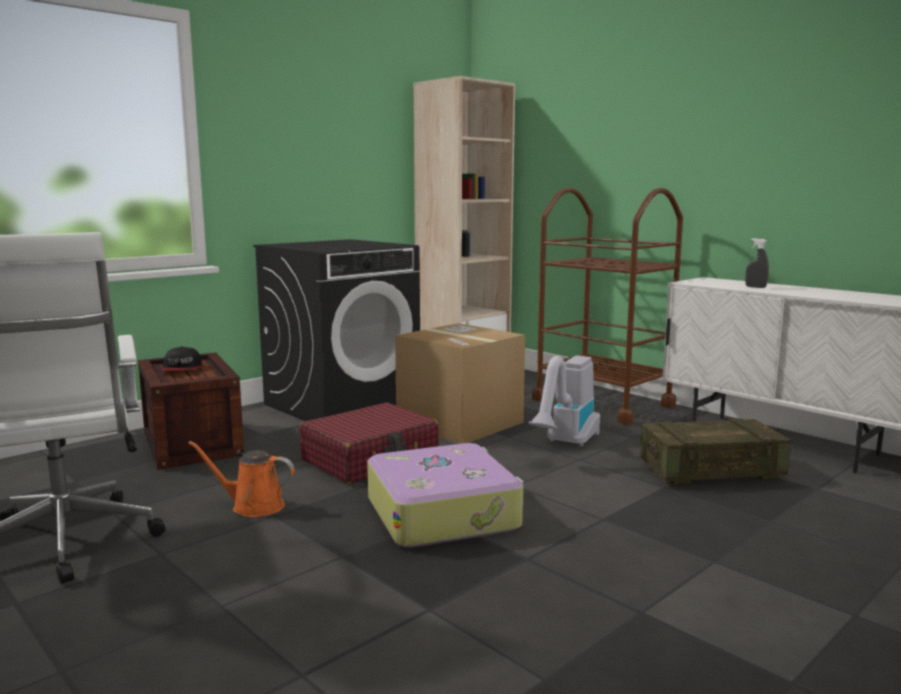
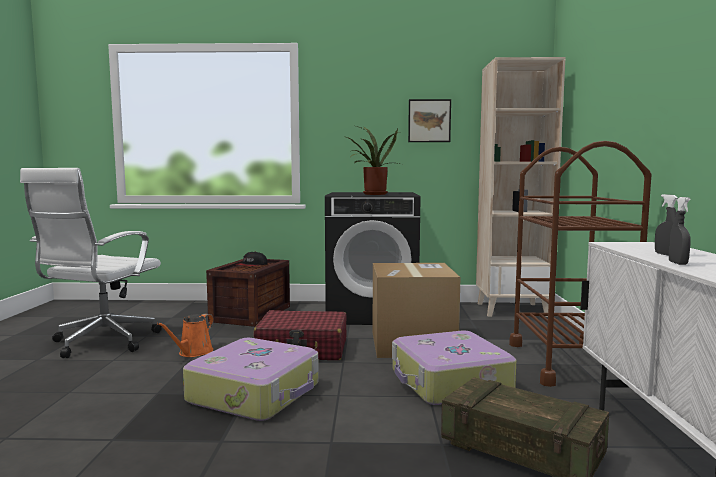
camera: 45 degrees right, 5 degrees down
(253, 506) = (193, 353): orange watering can -> orange watering can turned 120 degrees counterclockwise
(354, 246) = (373, 194): none -> potted plant
(361, 144) = (429, 120): none -> picture
(566, 444) = (449, 382): vacuum cleaner -> suitcase
(791, 293) = (678, 263): none -> grey spray bottle

